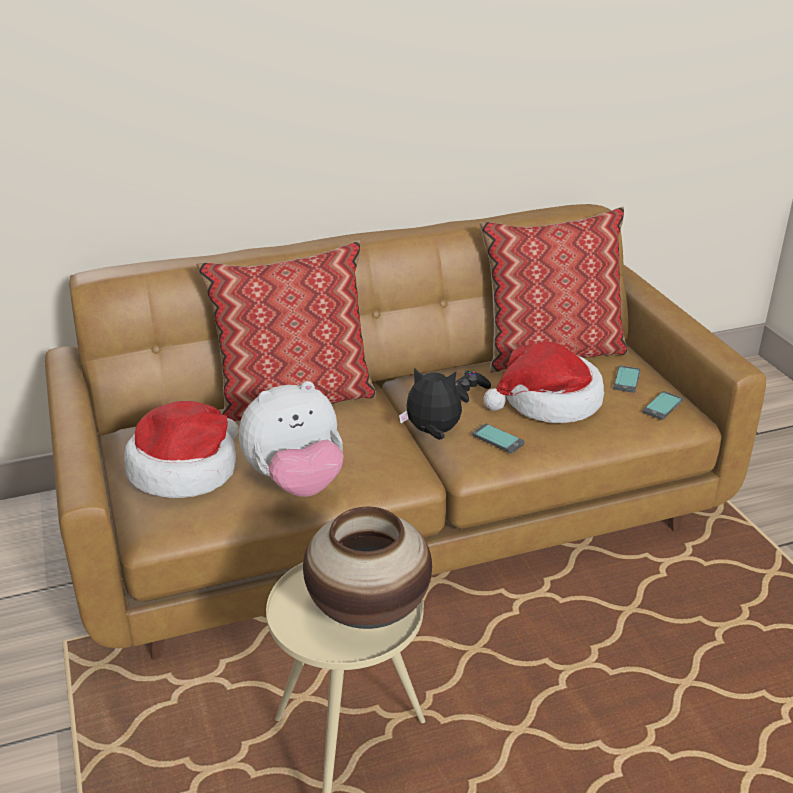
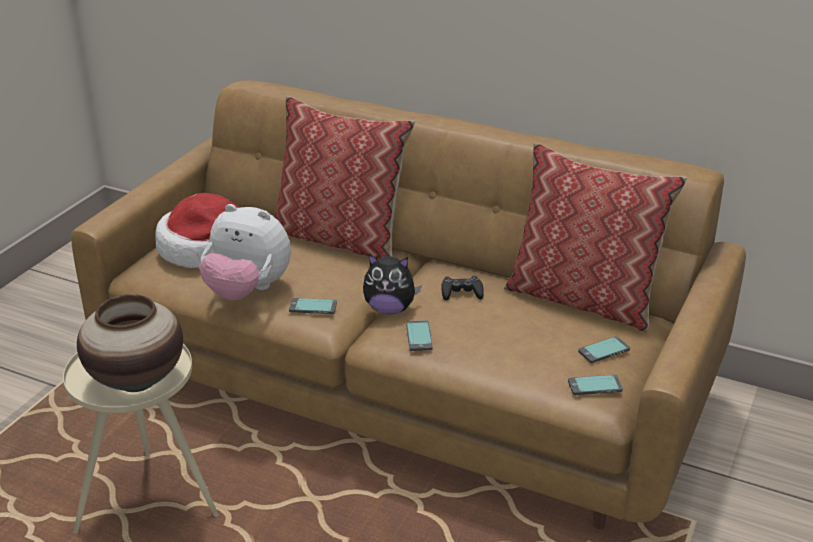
camera: 45 degrees right, 0 degrees up
(377, 464) = (313, 307): none -> phone
(432, 433) = (390, 309): plush toy -> plush toy turned 135 degrees clockwise
(548, 402) = (506, 332): hat -> none

